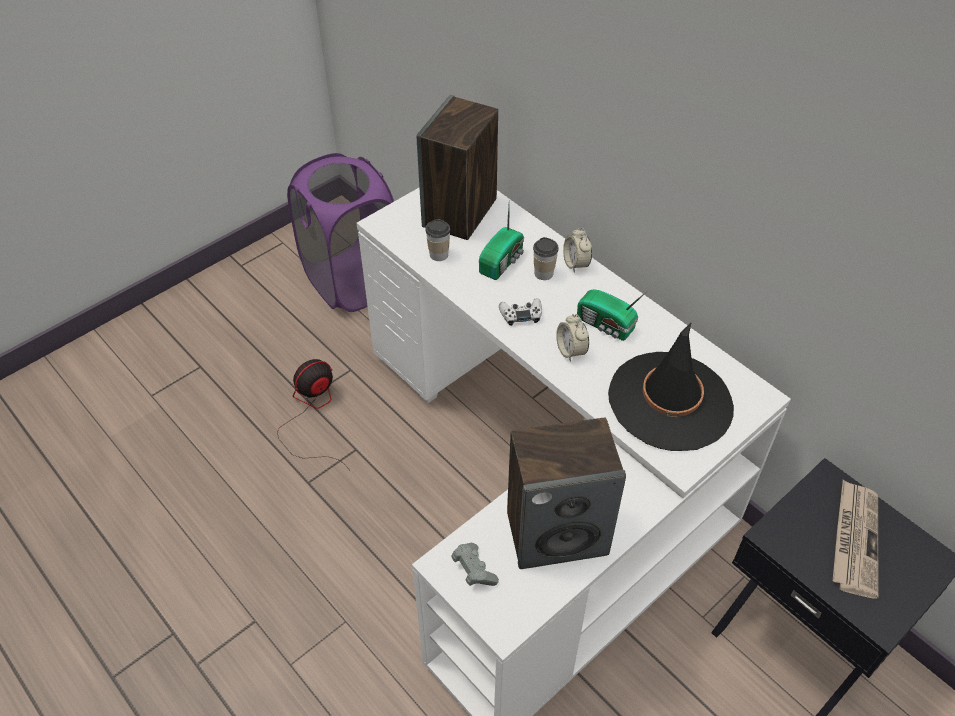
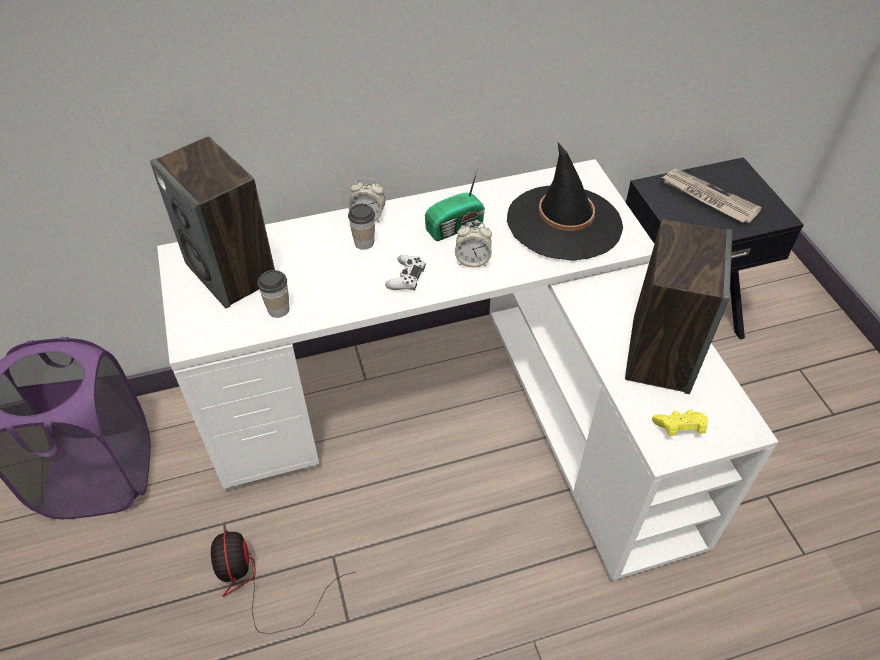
camera: 65 degrees left, 0 degrees up
(473, 570) = (679, 429): grey game controller -> yellow game controller
(503, 261) = (326, 264): radio -> none

